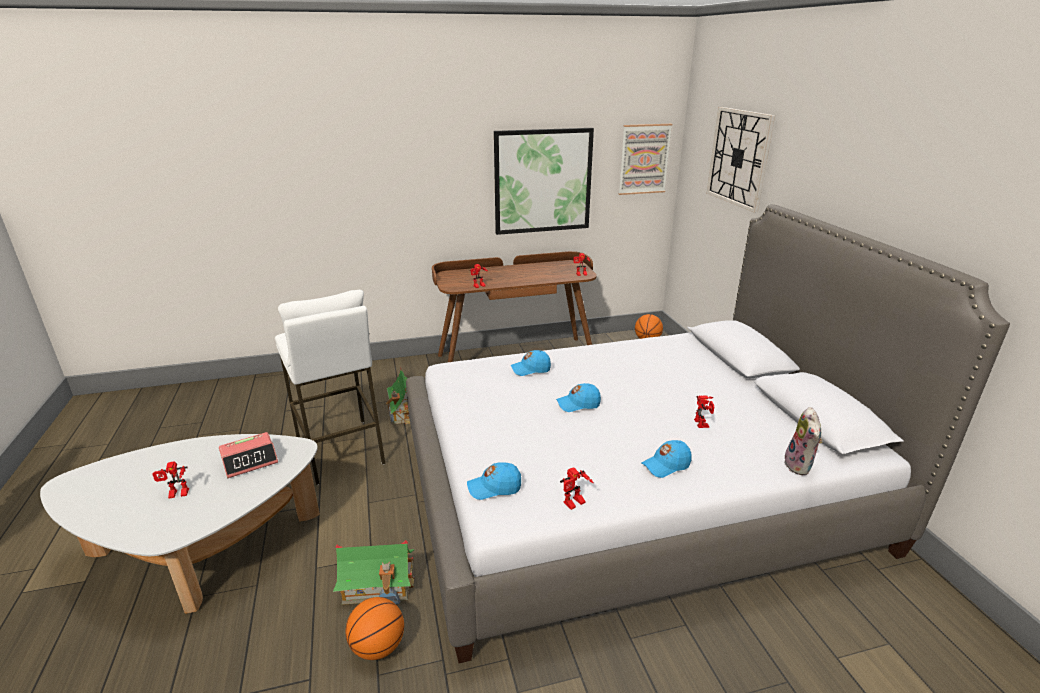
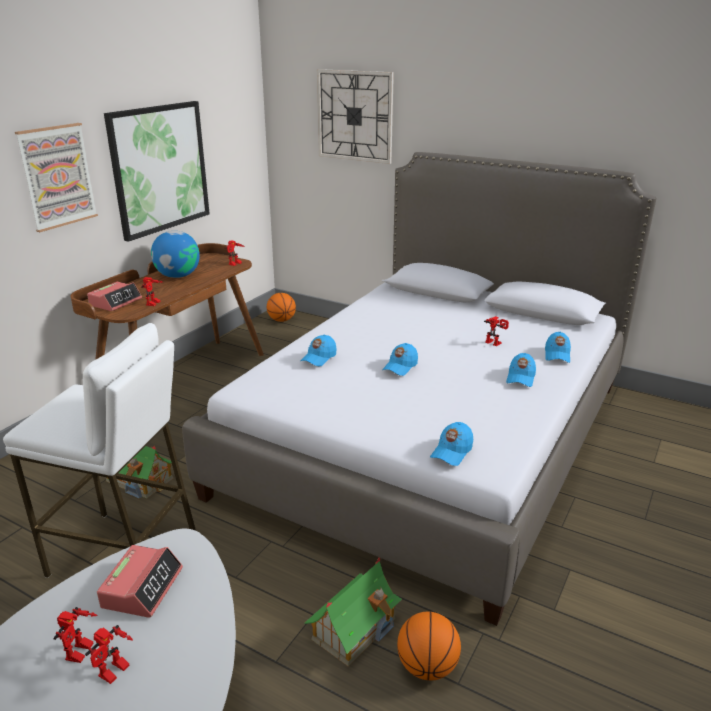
camera: 45 degrees left, 0 degrees up
(461, 277) = (116, 302): none -> alarm clock
(527, 271) = (178, 276): none -> globe
(574, 504) = (516, 431): toy robot -> toy robot (81, 653)
(644, 159) = (240, 131): picture -> picture (57, 176)
(746, 465) = (557, 355): none -> blue cap
(800, 466) = (580, 342): plush toy -> none

